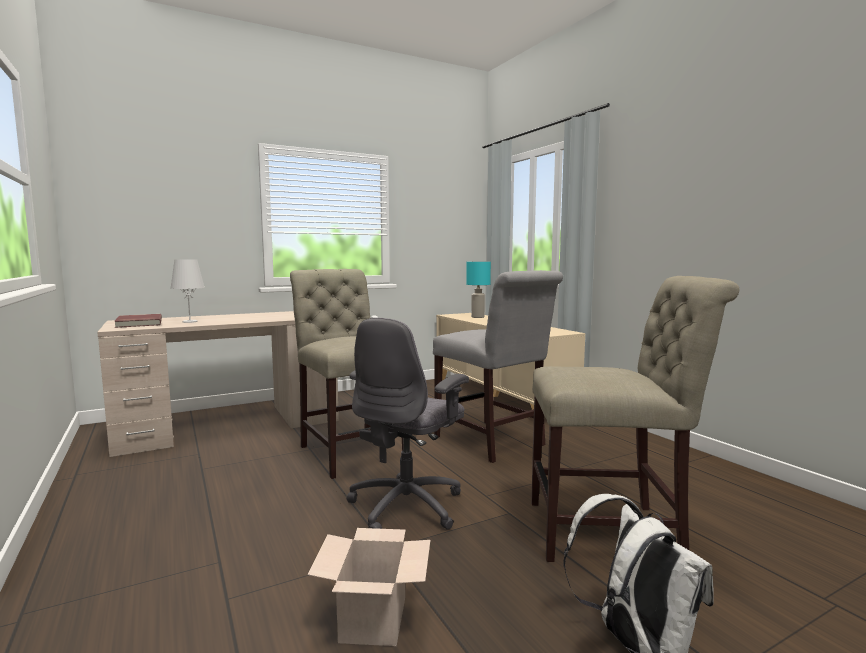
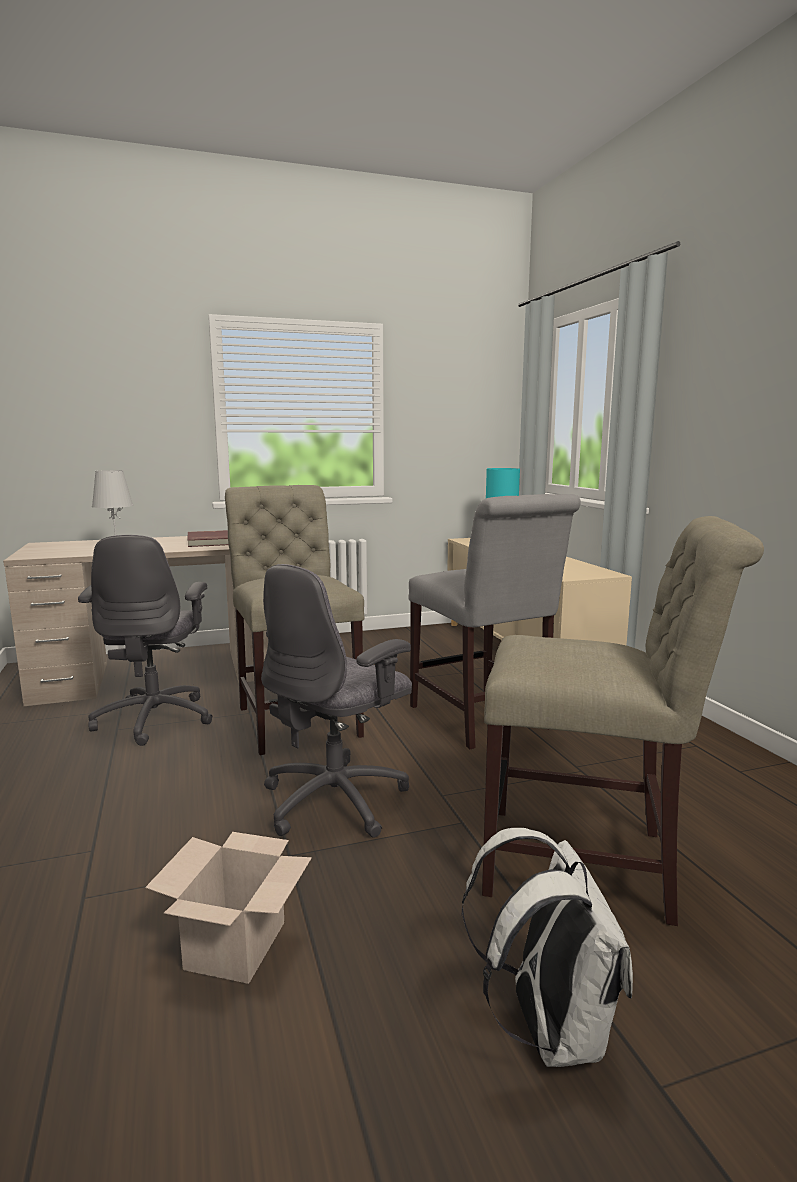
camera: 10 degrees right, 5 degrees up
(138, 323) = (57, 548): red book -> red book (209, 541)
(232, 459) = (155, 719): none -> grey office chair

